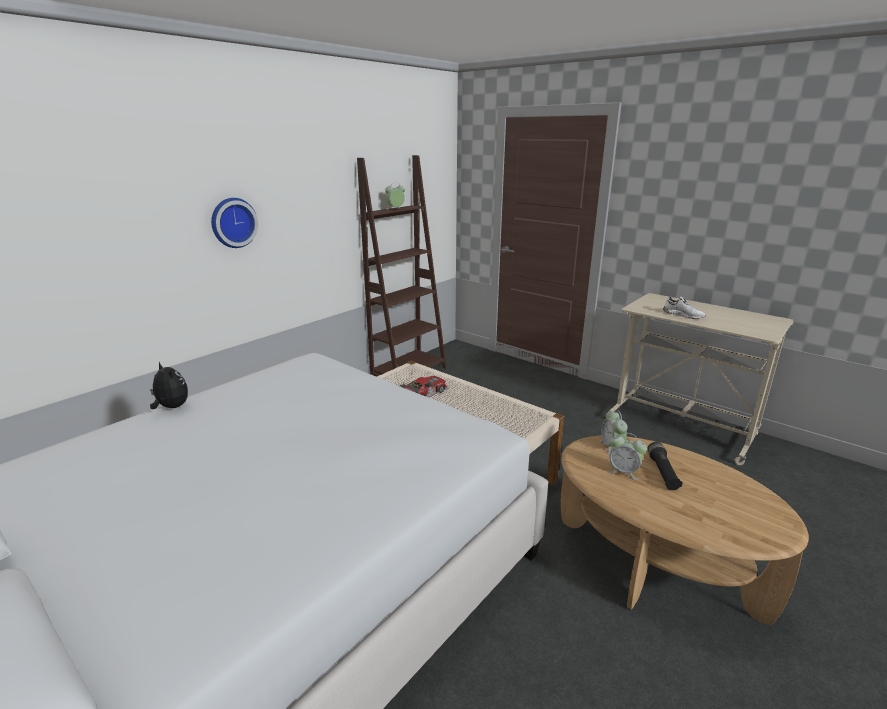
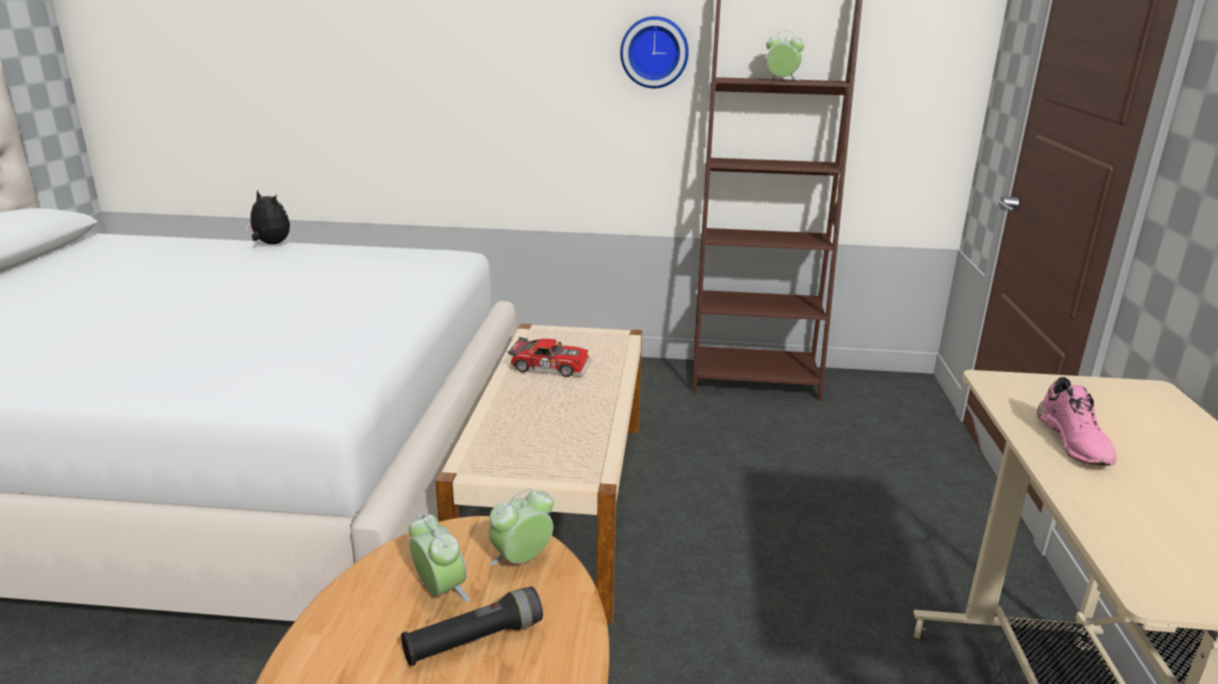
camera: 55 degrees right, 0 degrees up
(171, 407) = (270, 244): plush toy -> plush toy turned 60 degrees counterclockwise
(233, 222) = (490, 60): wall clock -> wall clock (654, 52)
(623, 471) = (440, 591): alarm clock -> alarm clock turned 150 degrees clockwise
(683, 315) = (1075, 442): white shoe -> pink shoe

